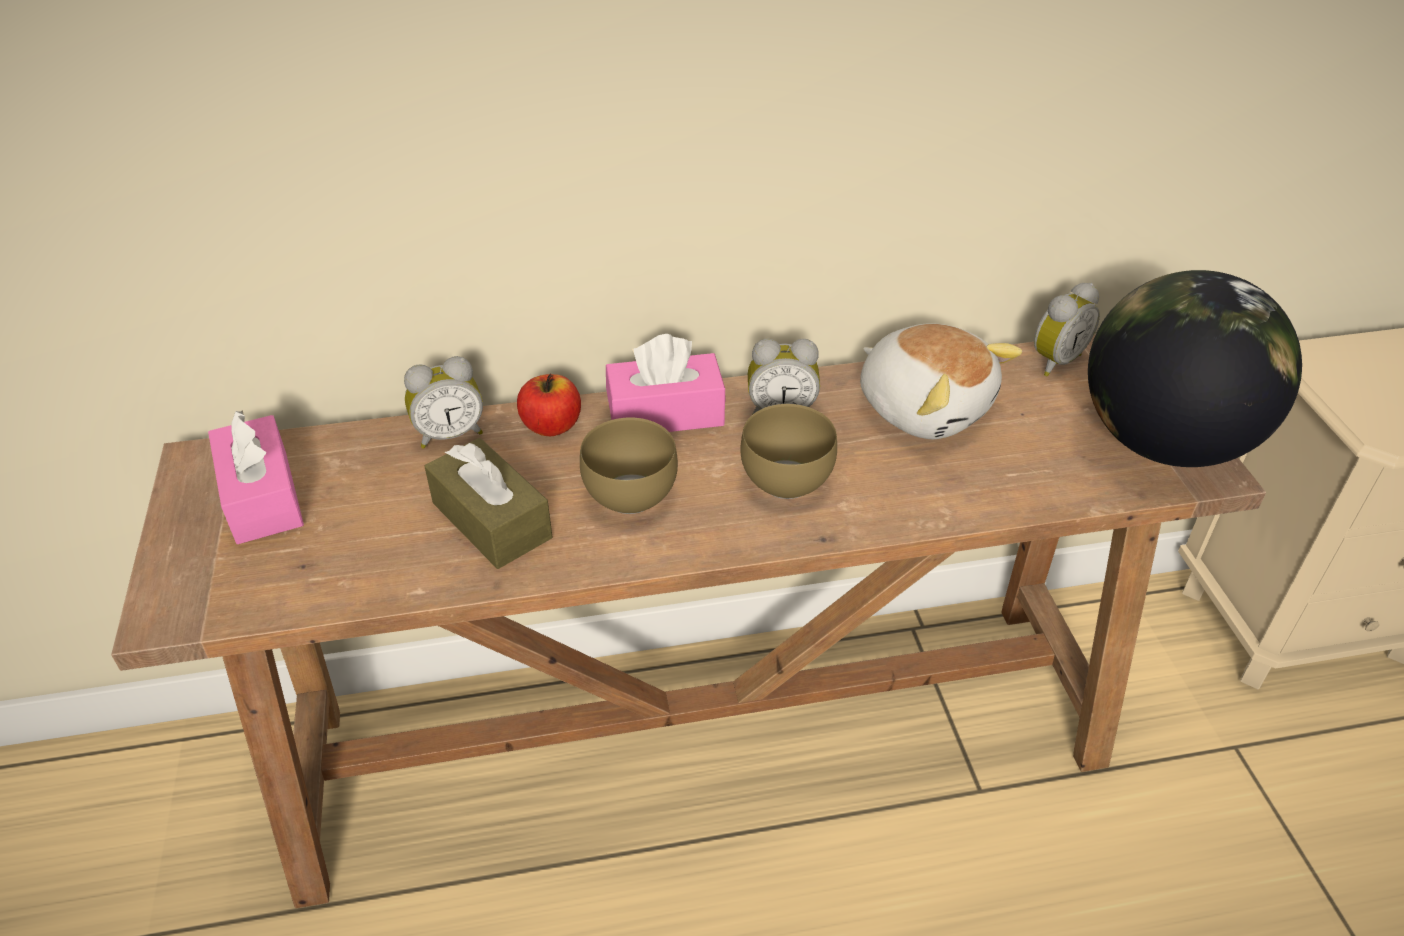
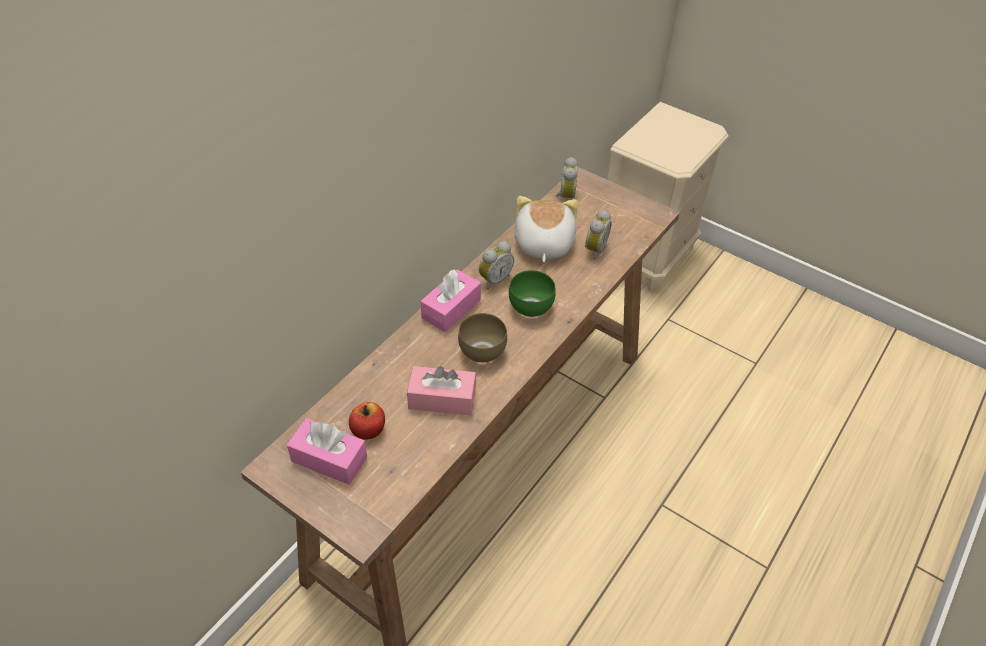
camera: 45 degrees left, 5 degrees up
(449, 434) = (373, 376): alarm clock -> alarm clock (593, 249)
(491, 520) = (442, 399): brown tissue box -> pink tissue box
(551, 426) = (412, 344): apple -> apple (368, 430)
(783, 479) = (528, 307): brown bowl -> green bowl
(924, 406) = (542, 244): plush toy -> plush toy turned 90 degrees counterclockwise
(1164, 442) = (633, 211): globe -> none

